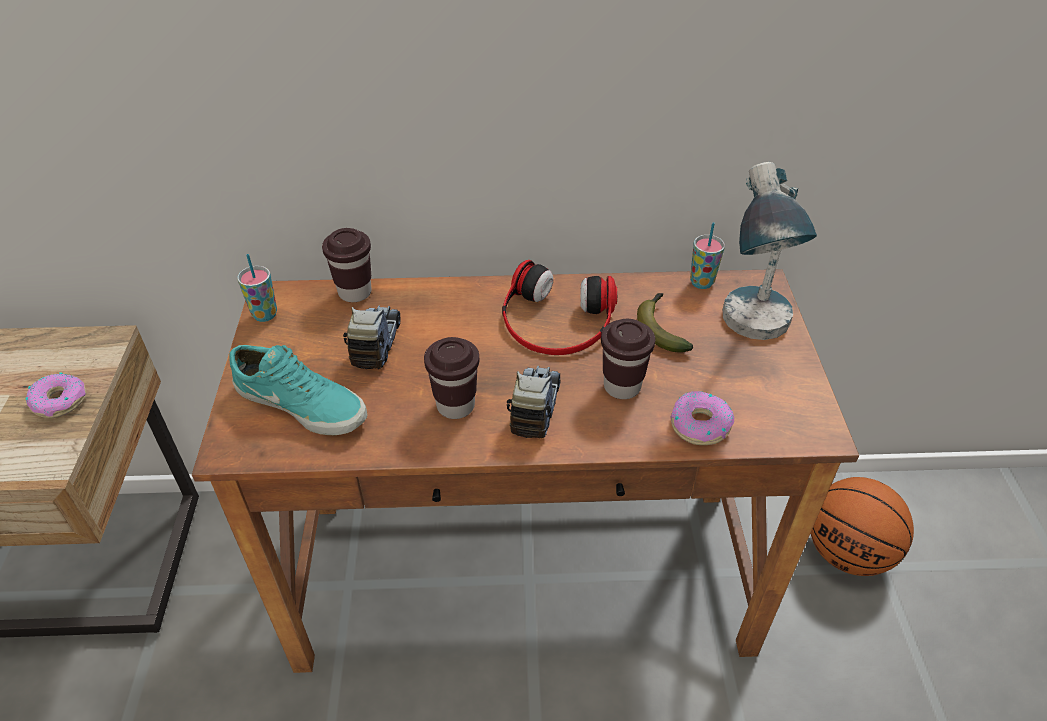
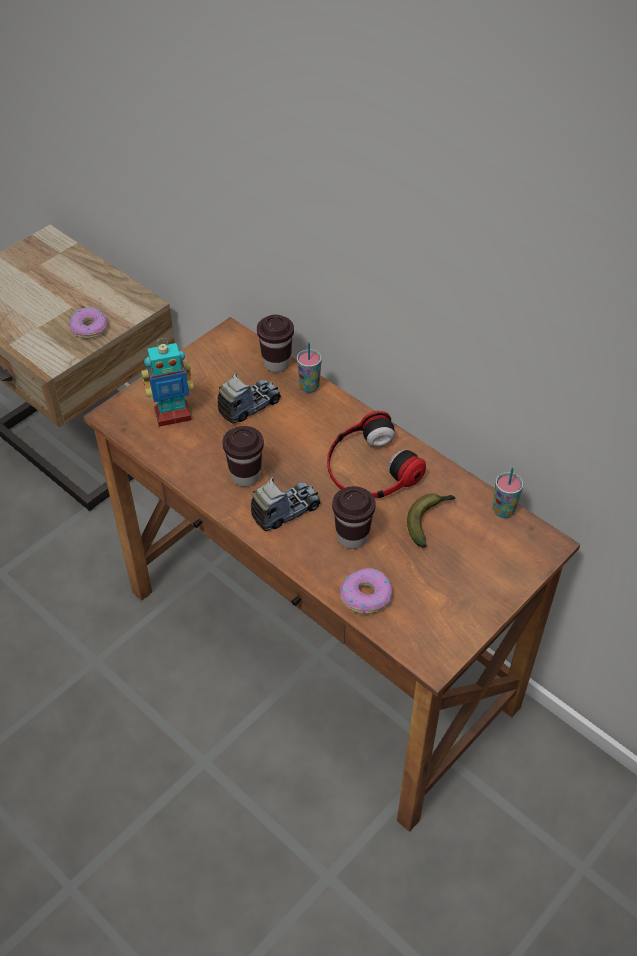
camera: 45 degrees right, 5 degrees up
(265, 315) = (212, 345): cup -> cup (309, 387)
(303, 402) = (173, 415): turquoise shoe -> toy robot
(750, 336) = (481, 570): table lamp -> none
(847, 552) = (568, 834): basketball -> none

